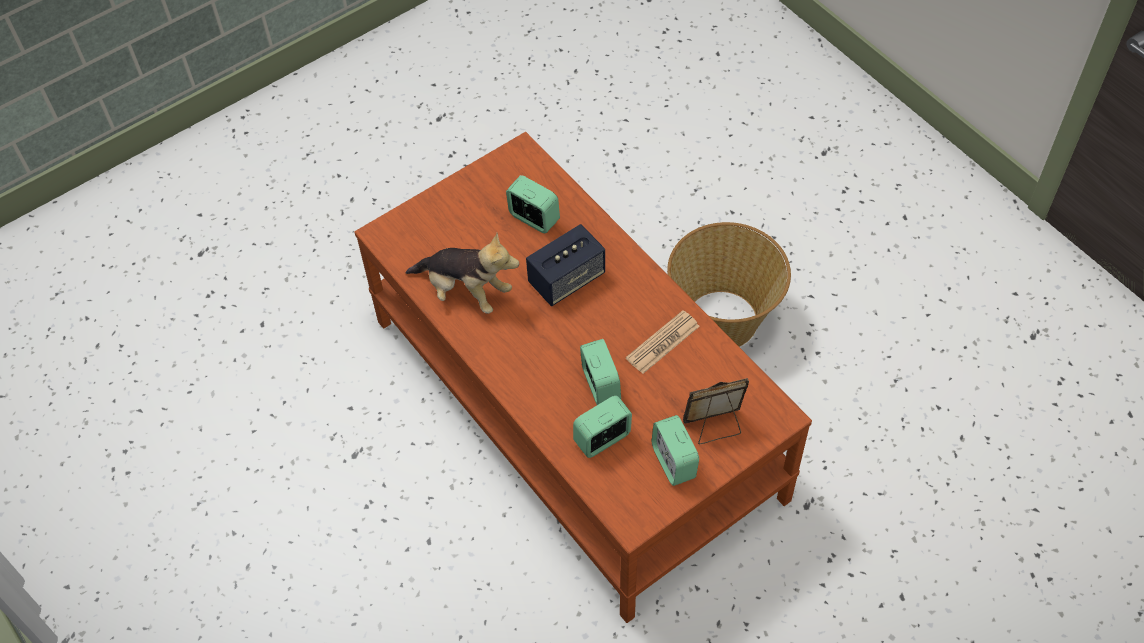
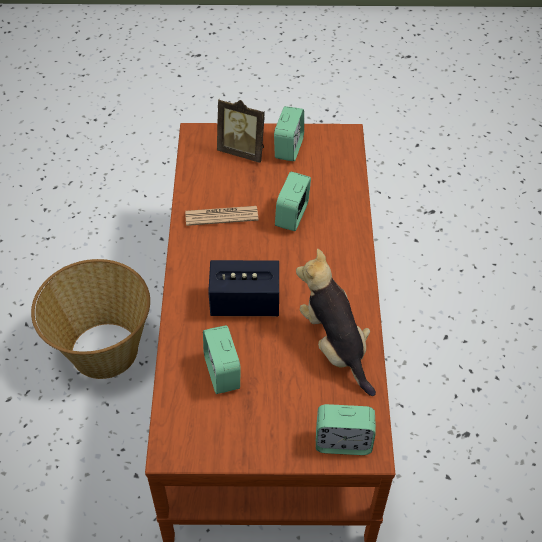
camera: 145 degrees left, 5 degrees down
(602, 439) = (322, 185): alarm clock -> alarm clock (343, 442)

